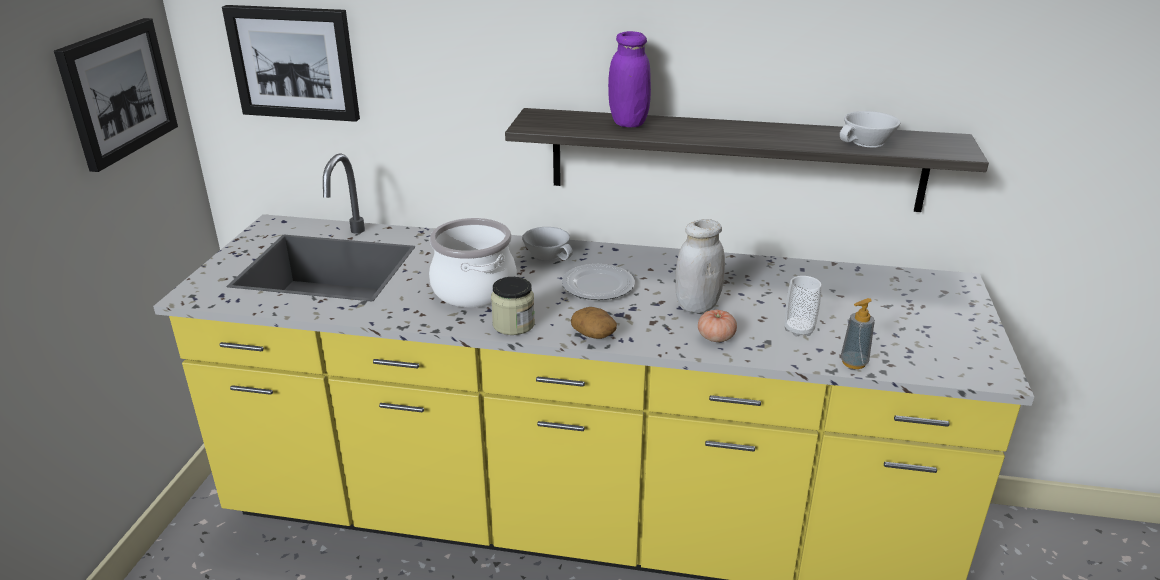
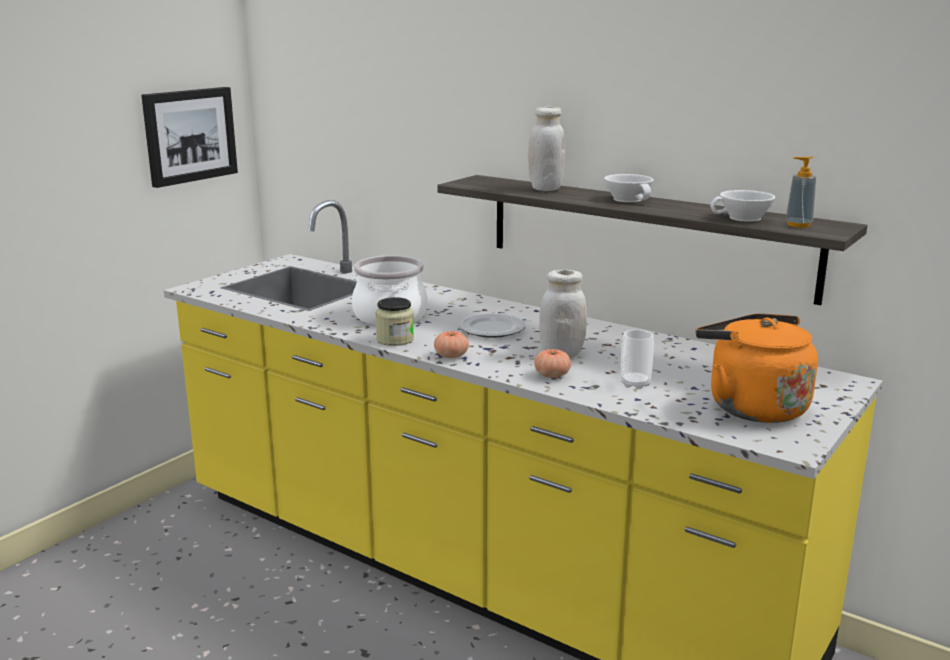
camera: 25 degrees right, 10 degrees down
(294, 62) = (322, 129): picture -> none
(548, 255) = (475, 305): white cup -> white cup (630, 199)
(594, 334) = (451, 356): potato -> tomato
(628, 122) = (545, 188): purple jar -> white jar
(853, 363) = (658, 412): soap dispenser -> soap dispenser (798, 225)
(918, 333) = (751, 406): none -> orange kettle

